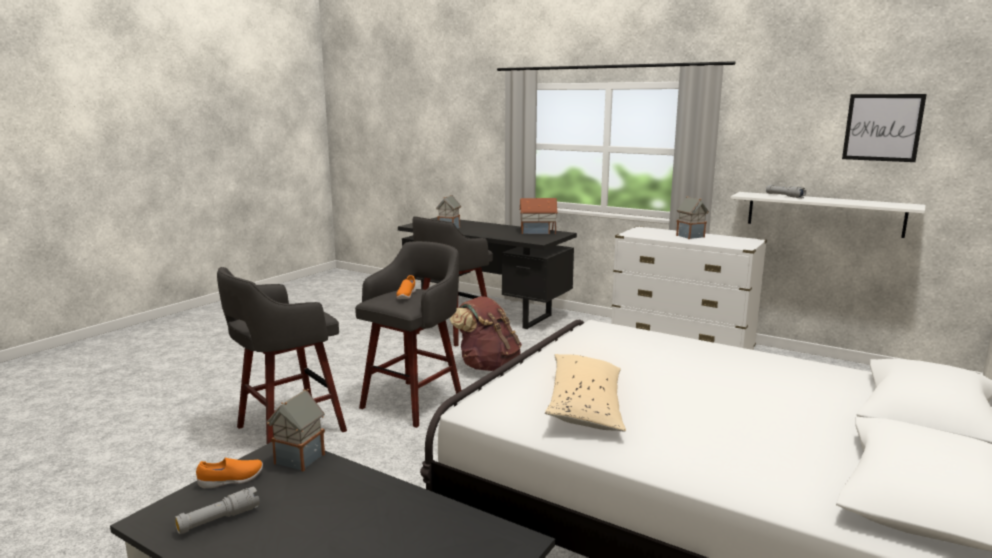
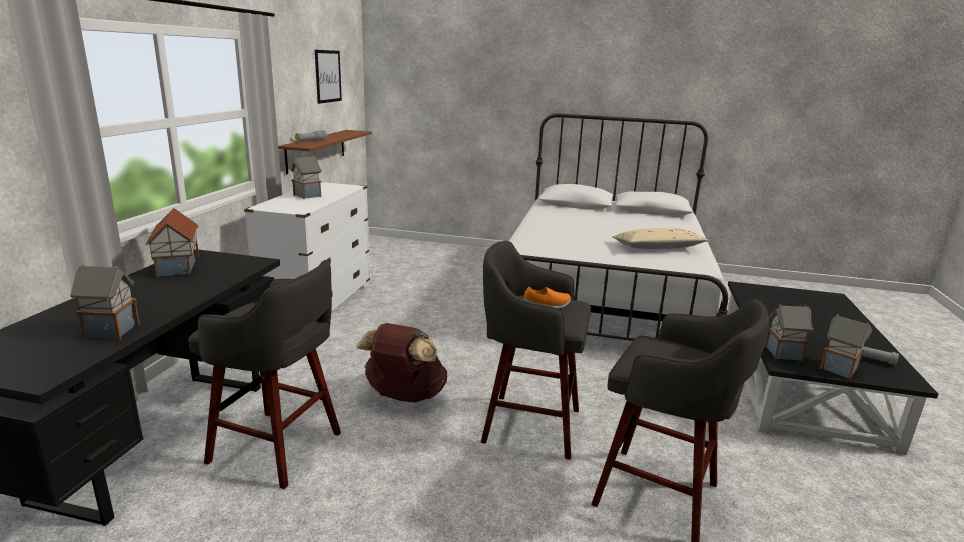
camera: 110 degrees left, 5 degrees up
(231, 481) = (839, 369): orange shoe -> toy house
(824, 214) = (316, 150): white shelf -> brown shelf

